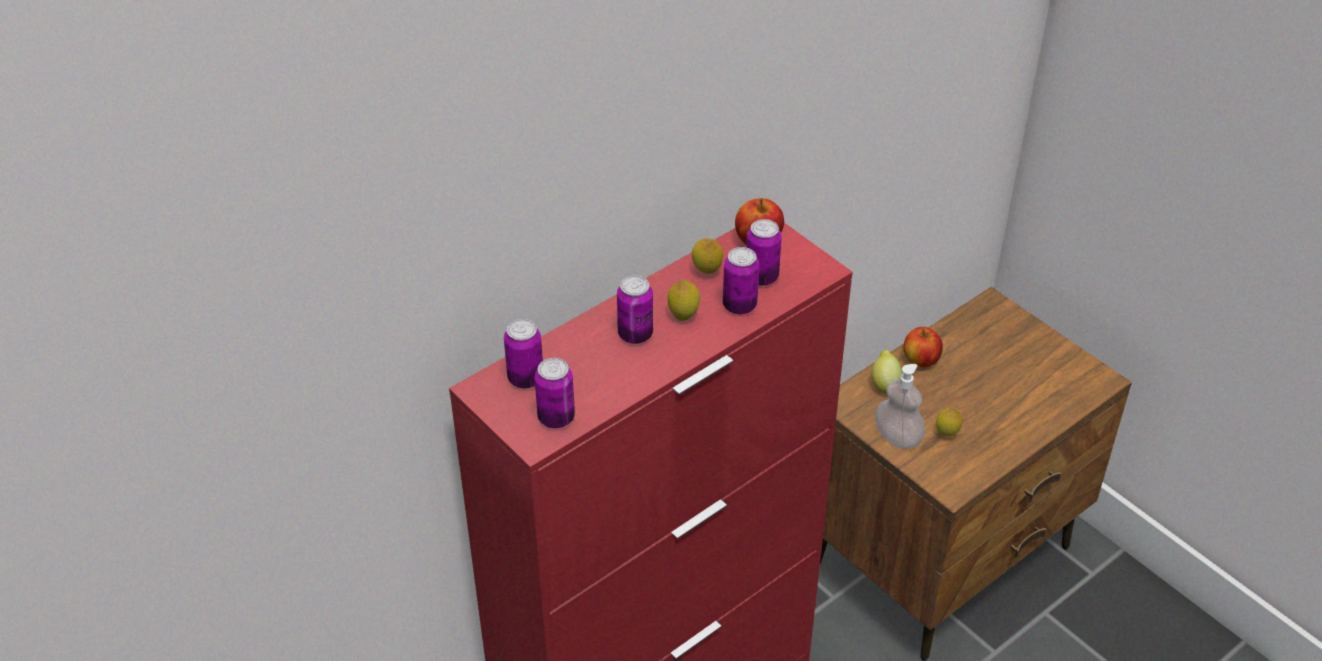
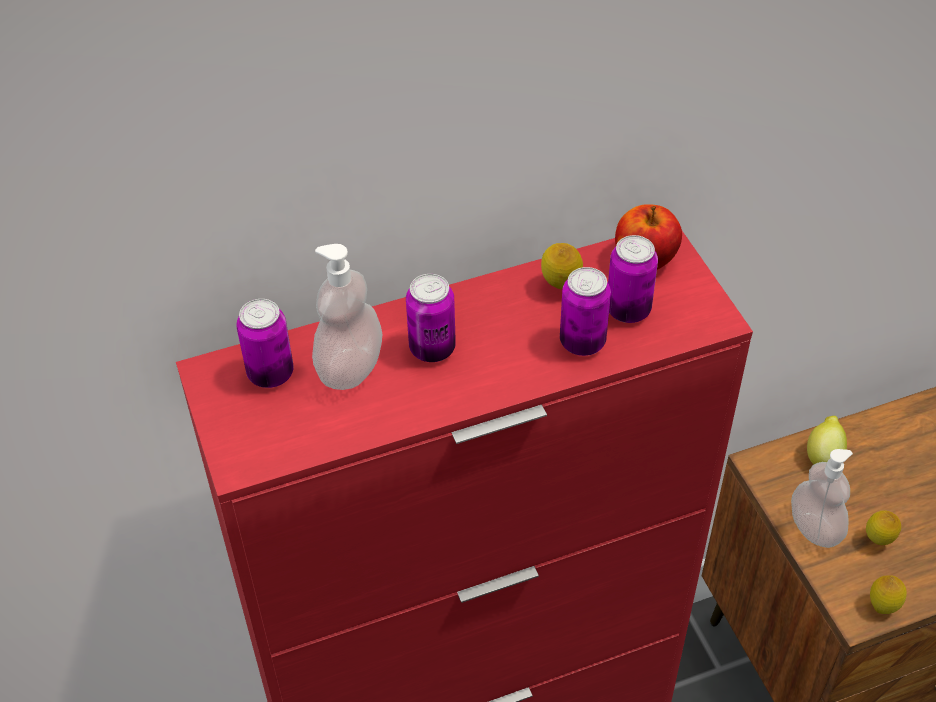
camera: 20 degrees right, 5 degrees up
(556, 418) = (281, 437): can -> none
(582, 361) = (350, 367): none -> soap dispenser
(683, 316) = (504, 339): lemon -> lemon (882, 607)
(921, 360) = (879, 437): apple -> none

